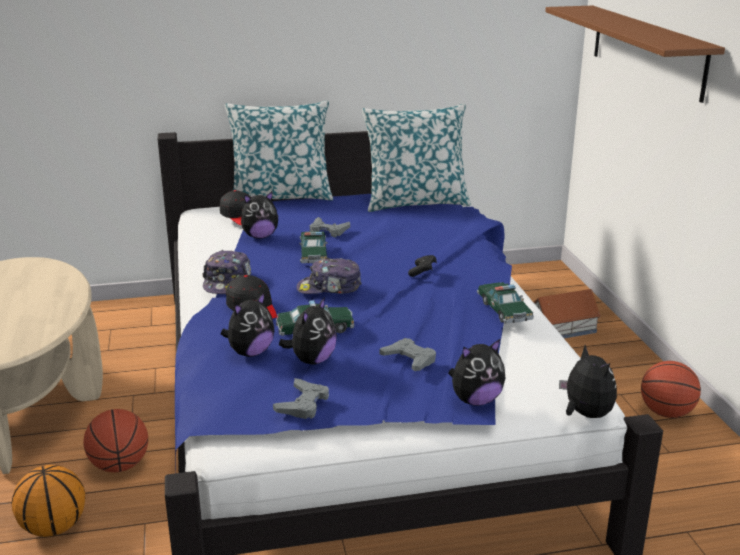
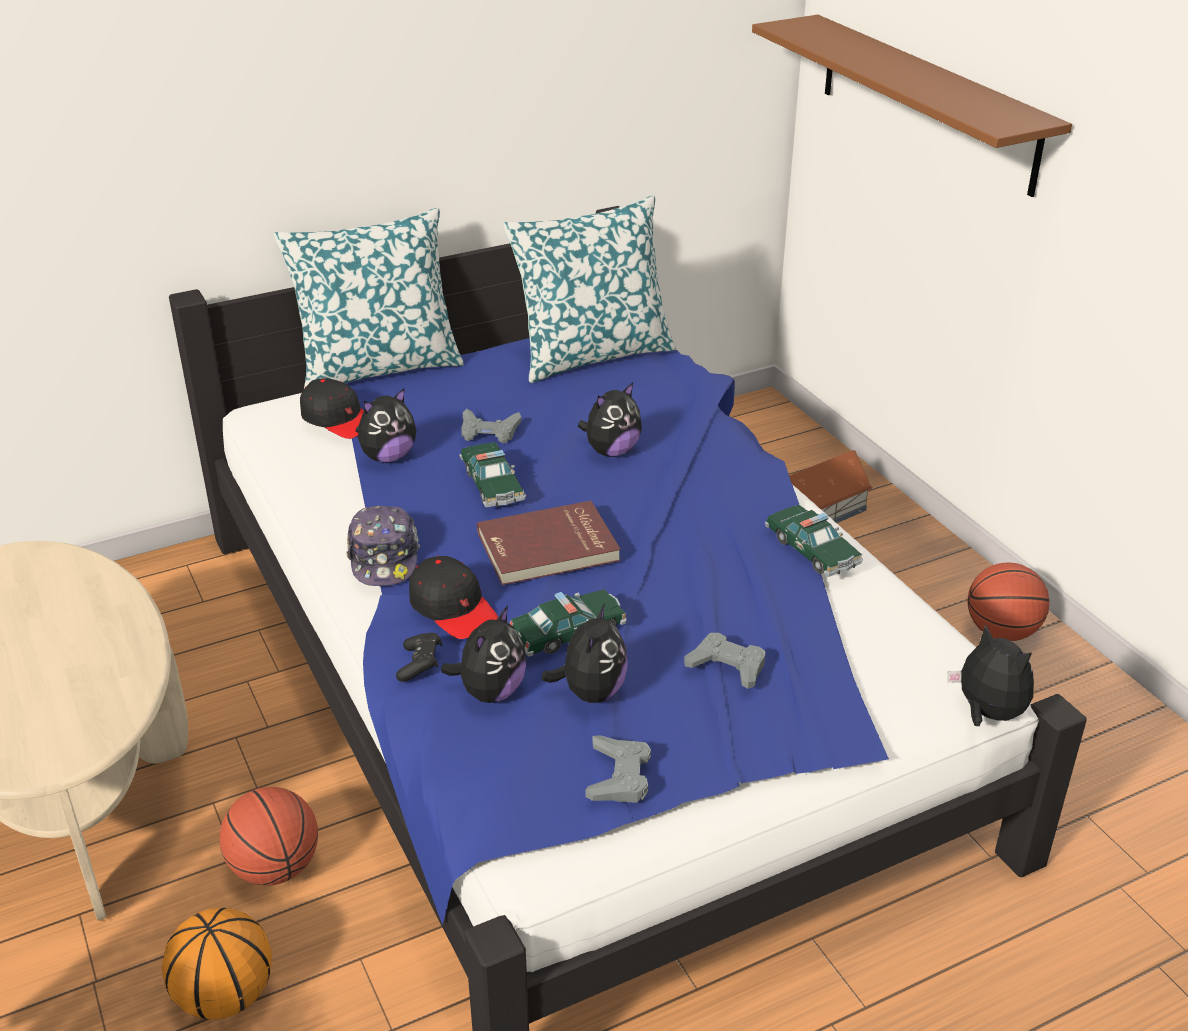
camera: 15 degrees left, 10 degrees up
(329, 288) = (548, 548): cap -> red book
(422, 272) = (670, 496): black game controller -> black game controller (420, 665)
(475, 400) = (845, 721): plush toy -> plush toy (611, 451)

